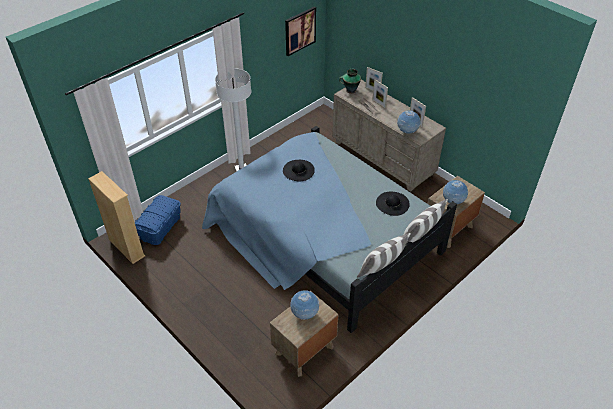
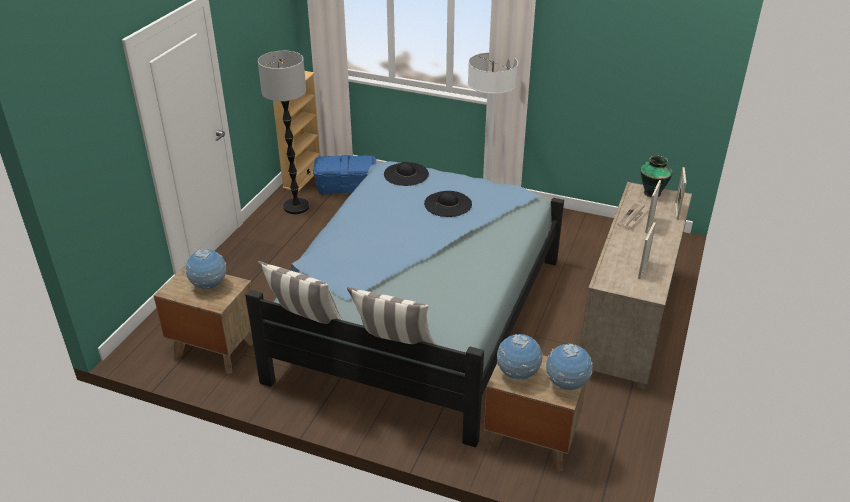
camera: 65 degrees right, 10 degrees down
(165, 263) = (296, 207): none -> floor lamp
(300, 30) = (661, 78): picture -> none
(392, 203) = (449, 301): black hat -> black hat (406, 174)
(407, 132) = (610, 266): globe -> globe (566, 385)

